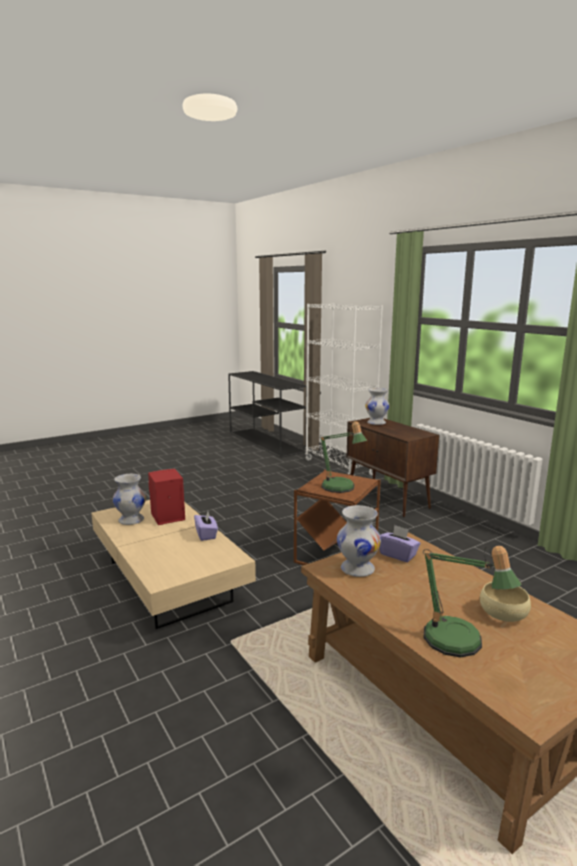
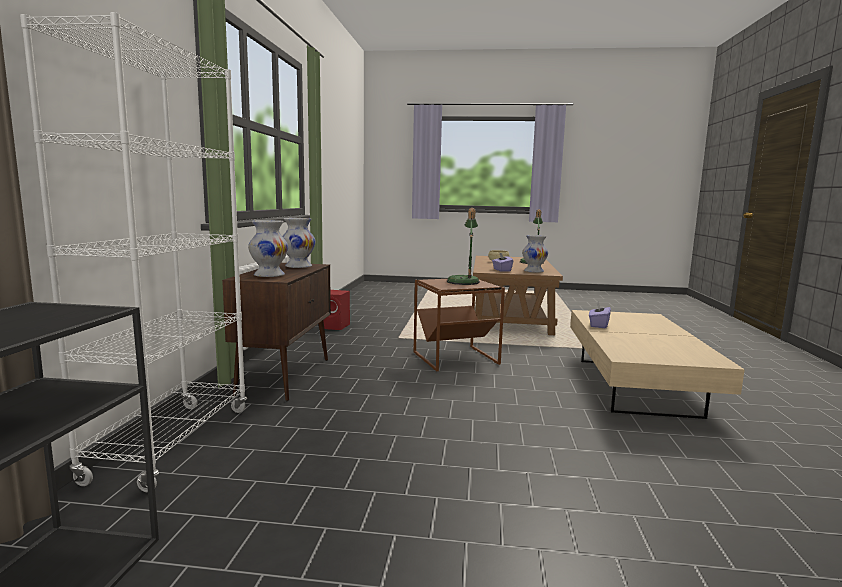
camera: 140 degrees left, 5 degrees down
(131, 520) = (680, 349): white vase -> white vase (298, 266)
(166, 517) = (634, 343): red speaker -> red speaker (336, 326)

